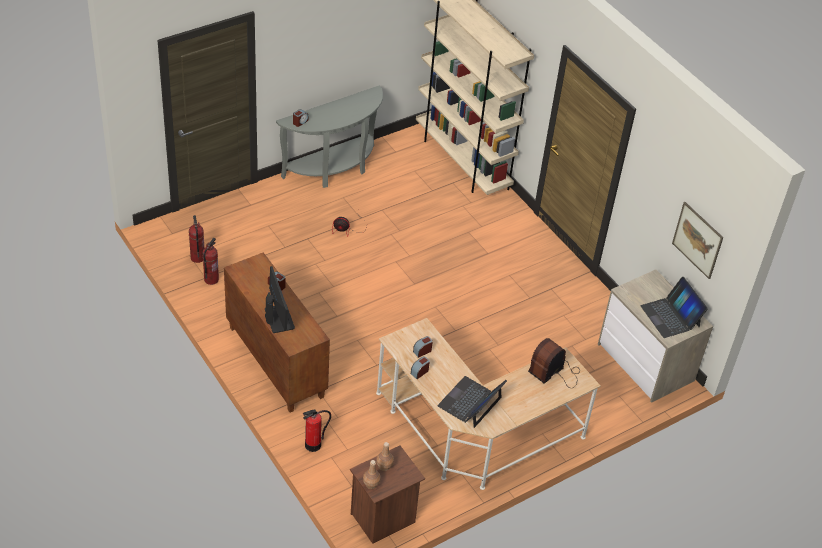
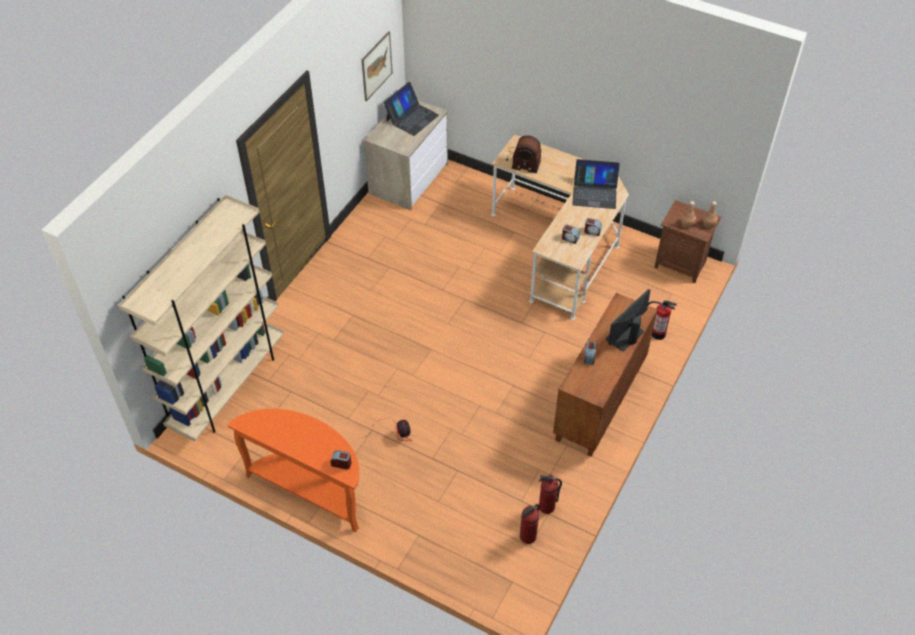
camera: 115 degrees left, 5 degrees up
(334, 169) = (311, 489): grey console table -> orange console table

